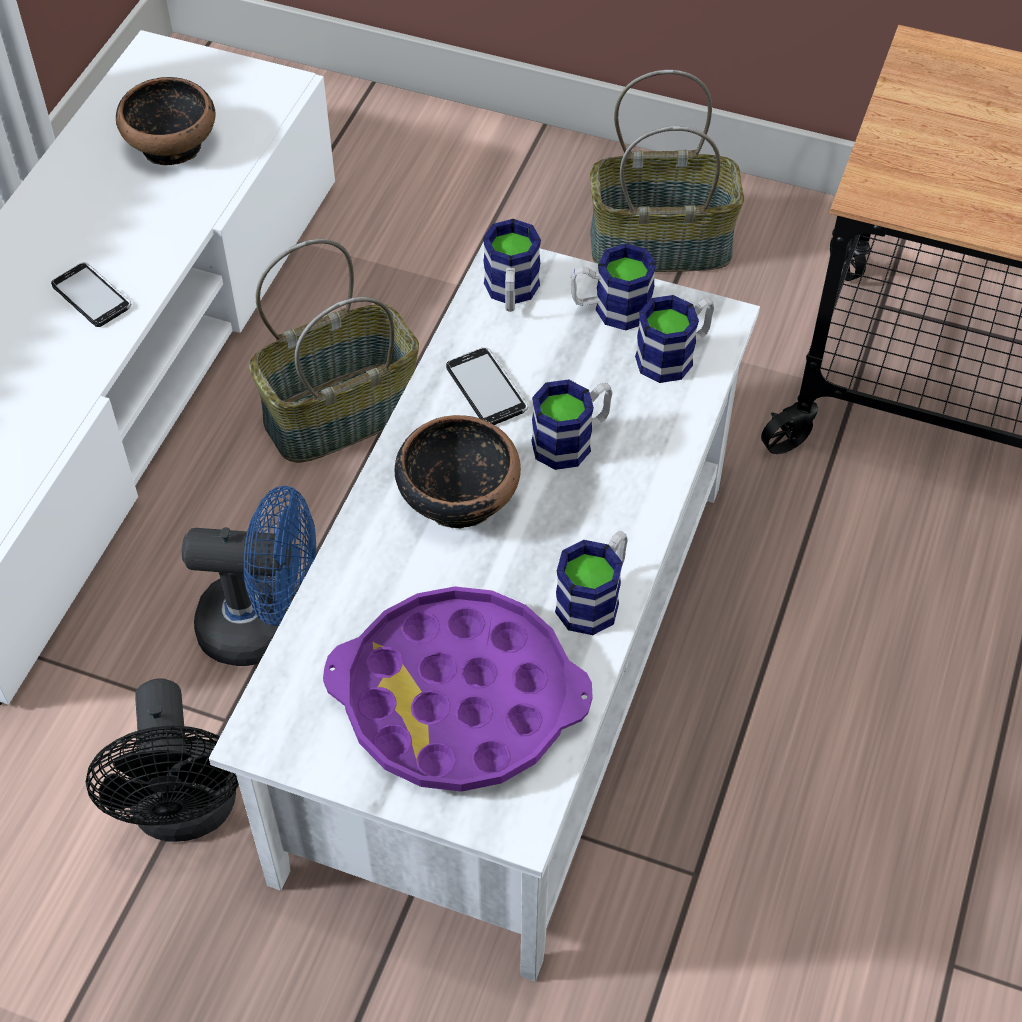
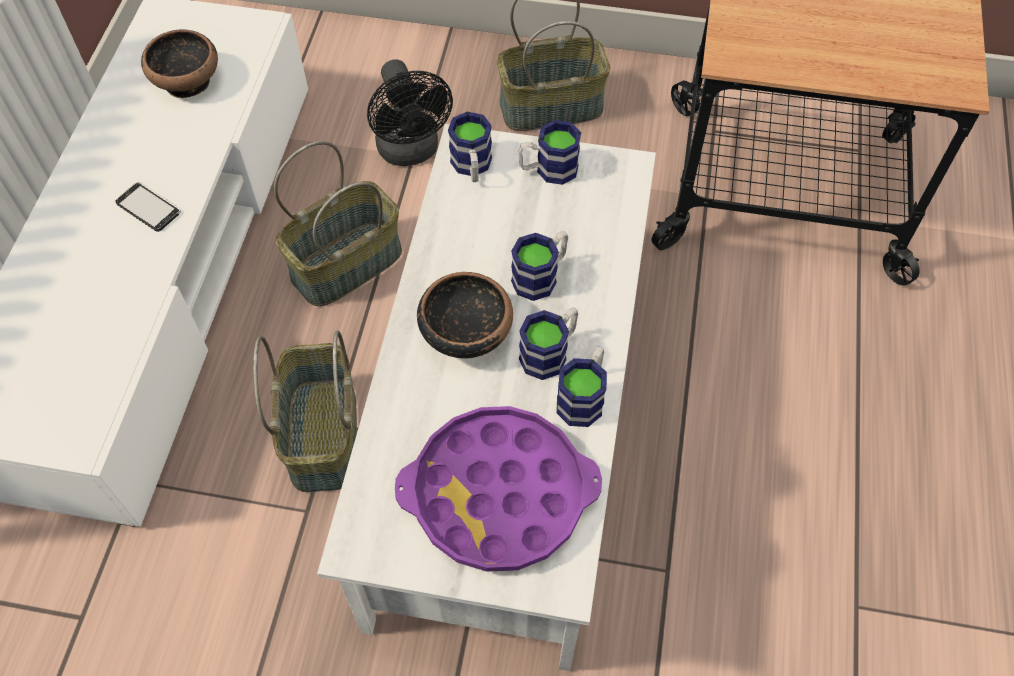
camera: 10 degrees left, 5 degrees up
(186, 812) = (290, 587): black fan -> black fan (411, 152)
(265, 626) = (321, 434): blue fan -> basket
(486, 389) = (469, 244): phone -> none
(674, 355) = (602, 199): mug -> mug (550, 352)

